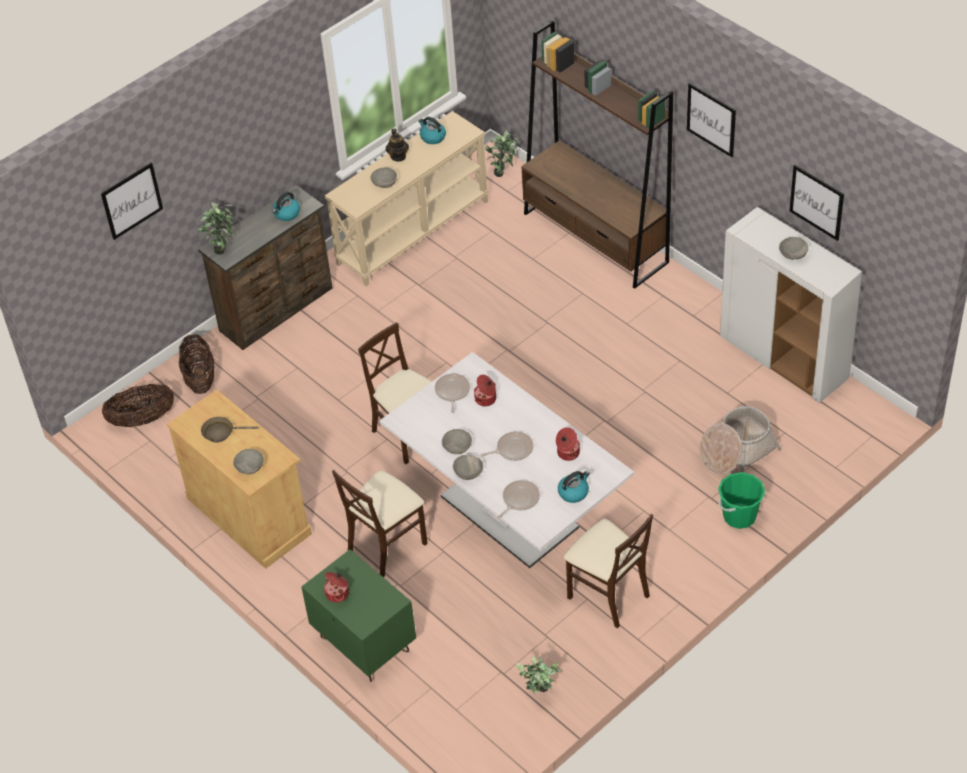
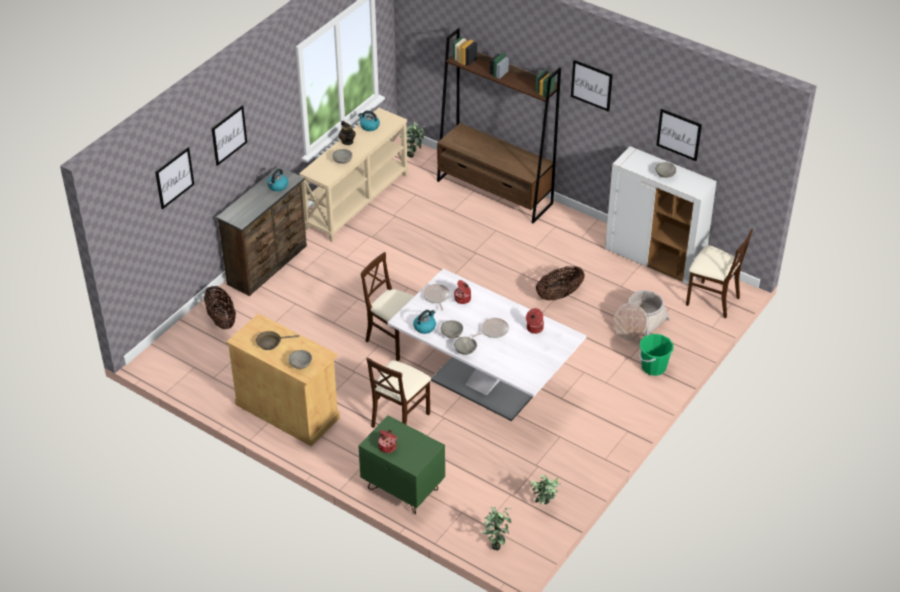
camera: 15 degrees left, 5 degrees down
(142, 419) = (184, 353): basket -> basket (559, 295)
(216, 147) = (229, 135): none -> picture
(221, 248) = (234, 214): potted plant -> potted plant (496, 543)
(519, 499) = (508, 363): frying pan -> none
(573, 492) = (547, 354): kettle -> kettle (425, 327)
(608, 595) = (574, 432): beige chair -> beige chair (712, 300)

